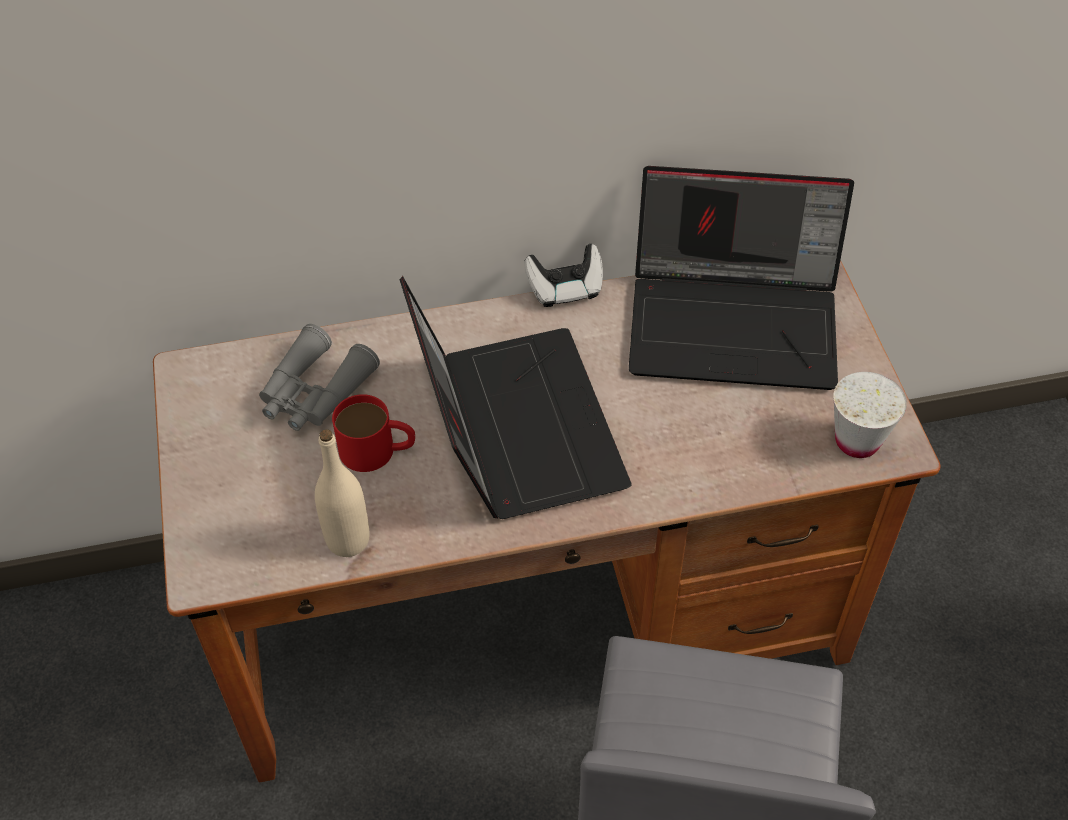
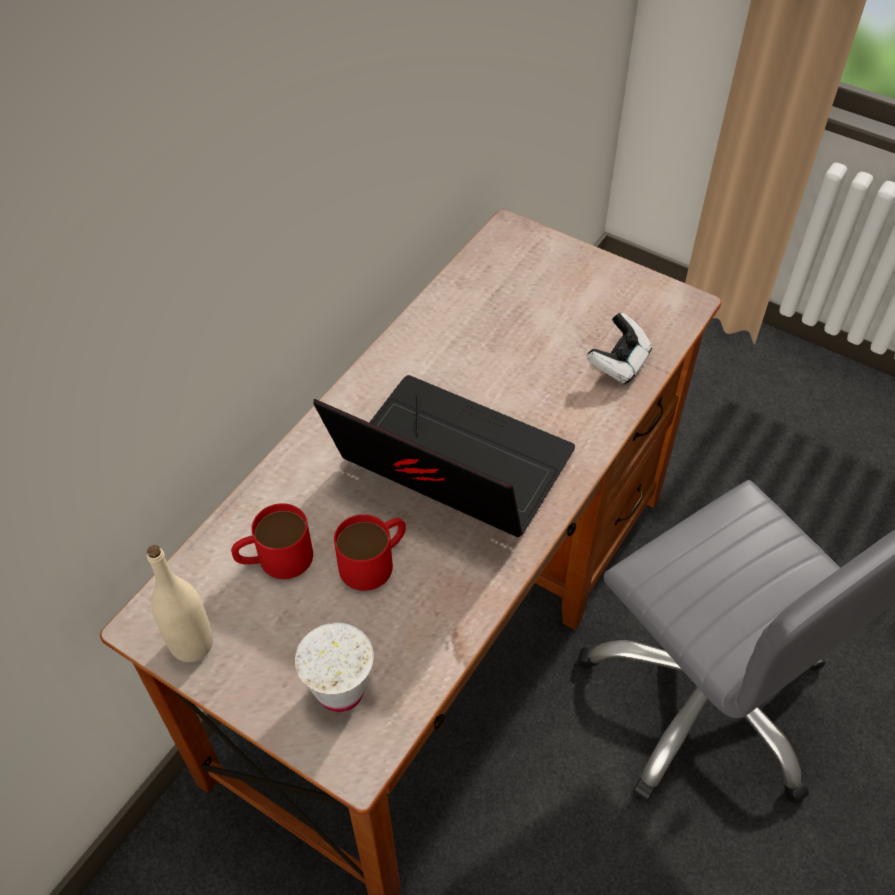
camera: 45 degrees left, 0 degrees up
(314, 393) = (274, 559): grey binoculars -> red mug
(348, 540) = (433, 640): beige bottle -> beige bottle (192, 644)
(565, 289) = (369, 352): game controller -> game controller (619, 362)
(736, 321) = (505, 295): laptop -> none
(857, 441) = (661, 316): white cup -> white cup (340, 690)

